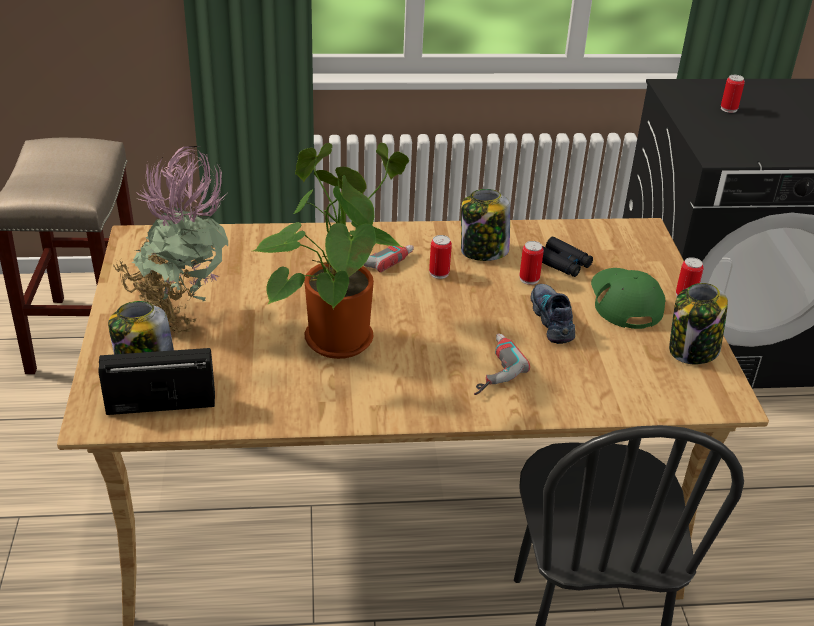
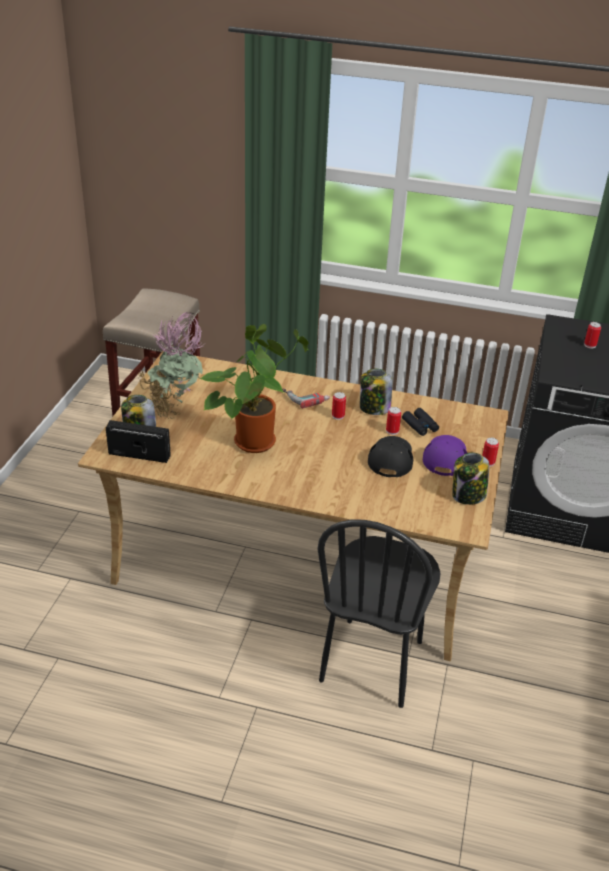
camera: 20 degrees right, 0 degrees up
(488, 368) = (332, 477): power drill -> none
(552, 319) = (391, 458): shoe -> black cap
(625, 300) = (445, 457): green cap -> purple cap

